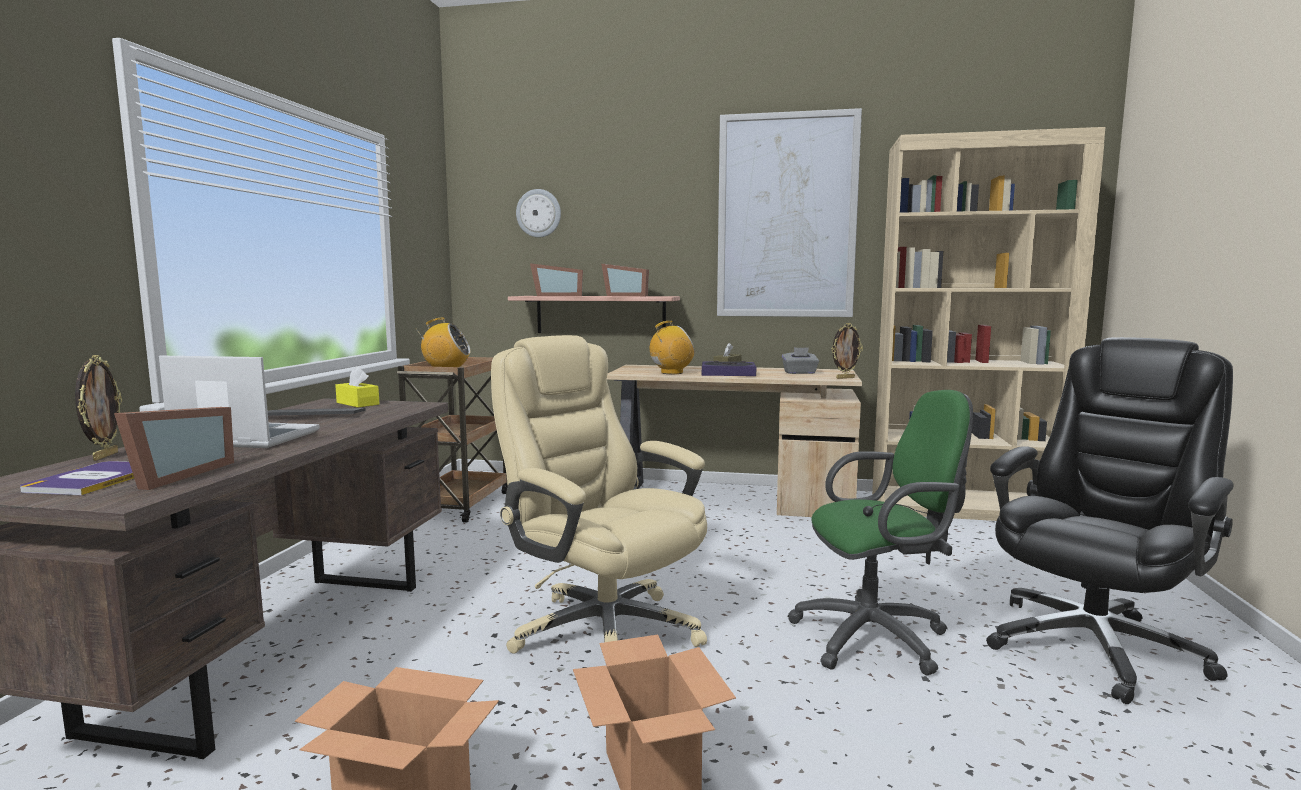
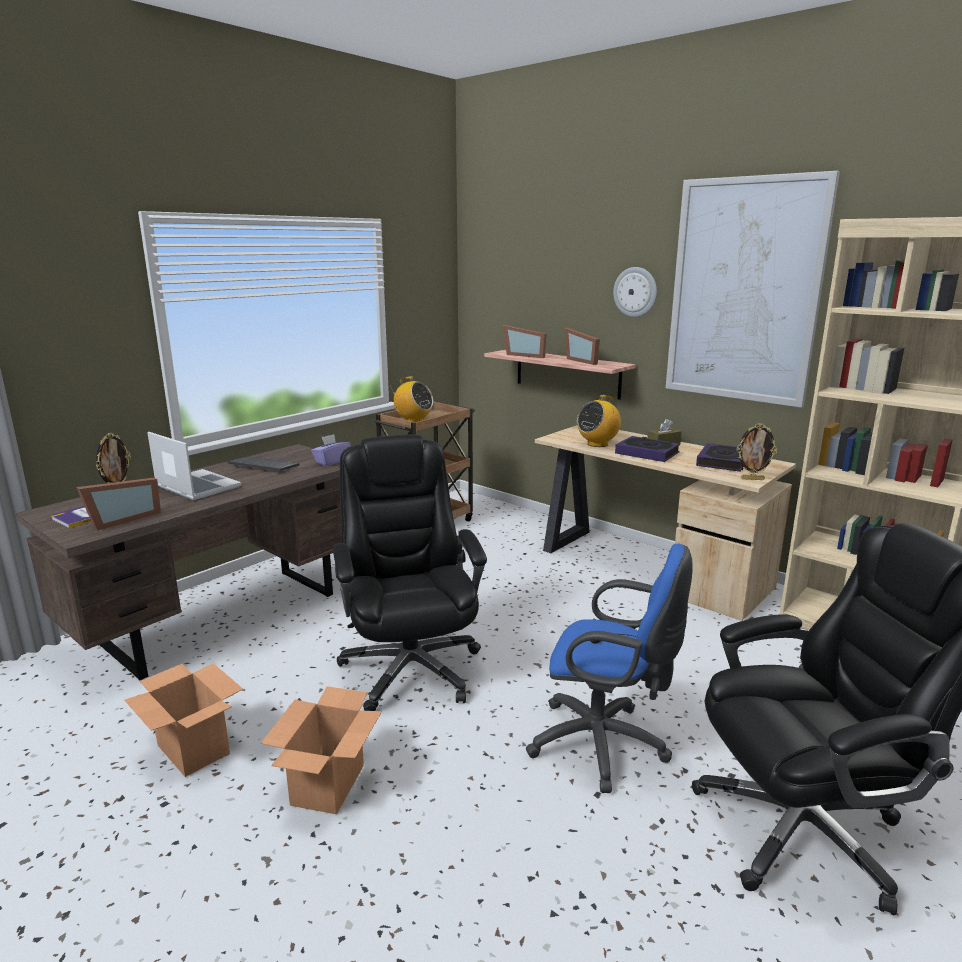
camera: 30 degrees right, 10 degrees up
(357, 403) = (307, 455): yellow tissue box -> none
(404, 404) = (331, 461): none -> purple tissue box
(538, 213) = (523, 274): wall clock -> wall clock (635, 292)
(603, 631) = (410, 667): beige office chair -> black office chair
(671, 373) = (597, 444): radio -> radio turned 135 degrees clockwise
(800, 373) = (722, 462): grey tissue box -> book
(878, 638) = (605, 745): green office chair -> blue office chair

